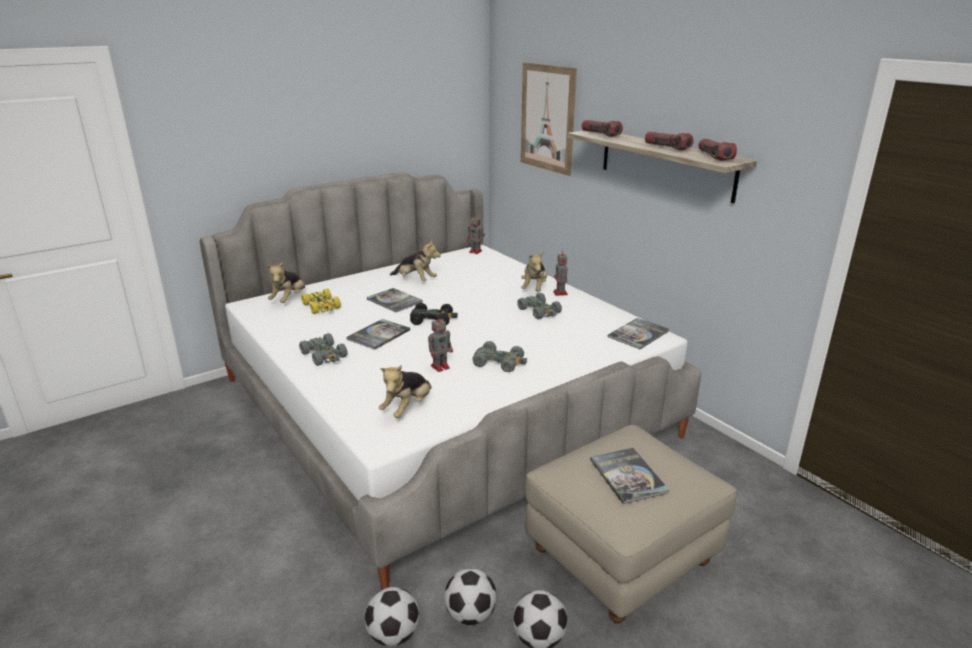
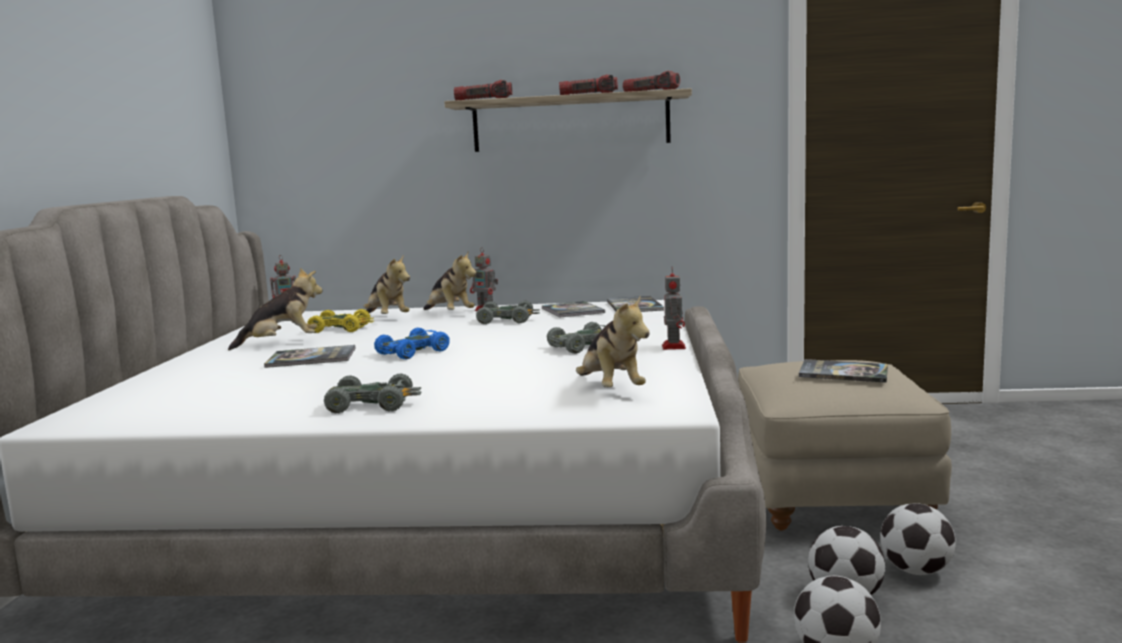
camera: 50 degrees left, 15 degrees down
(289, 299) = (128, 400): plush toy -> plush toy (387, 318)
(322, 306) = (214, 388): yellow toy car -> yellow toy car (341, 329)
(378, 335) = (387, 376): book -> book (572, 311)
(433, 319) = (413, 352): black toy car -> blue toy car
(441, 366) = (540, 365): toy robot -> toy robot (673, 346)
(547, 118) = (359, 108): picture -> none

